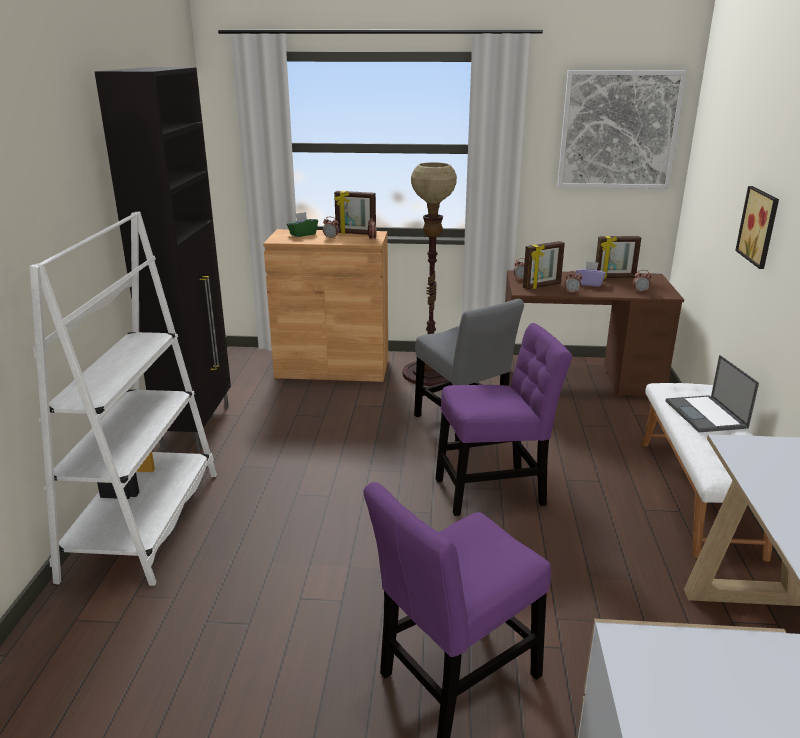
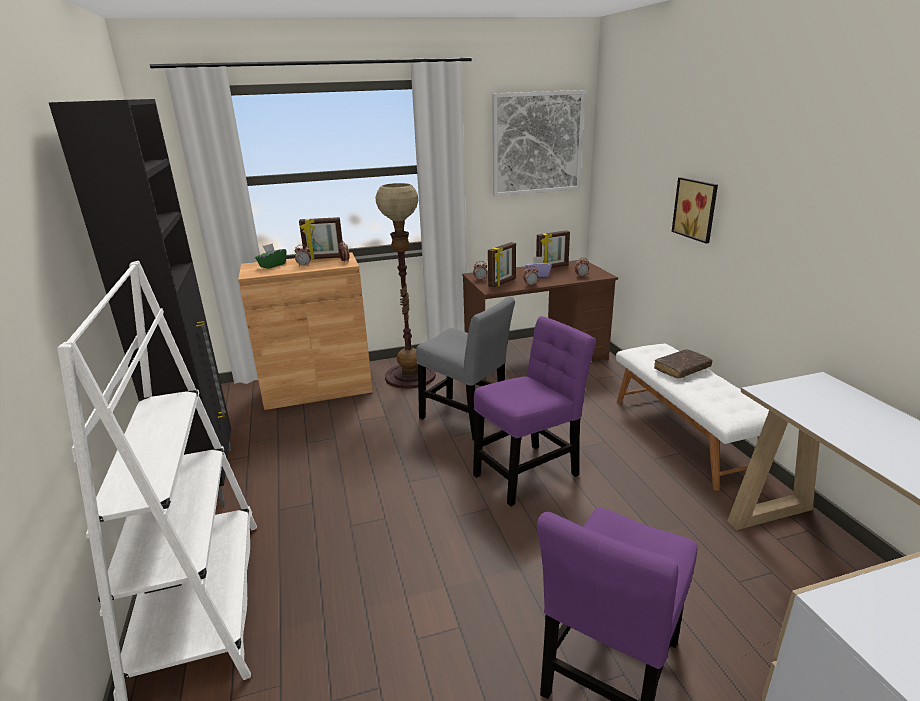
camera: 20 degrees left, 0 degrees up
(706, 415) = (682, 369): laptop -> brown book

